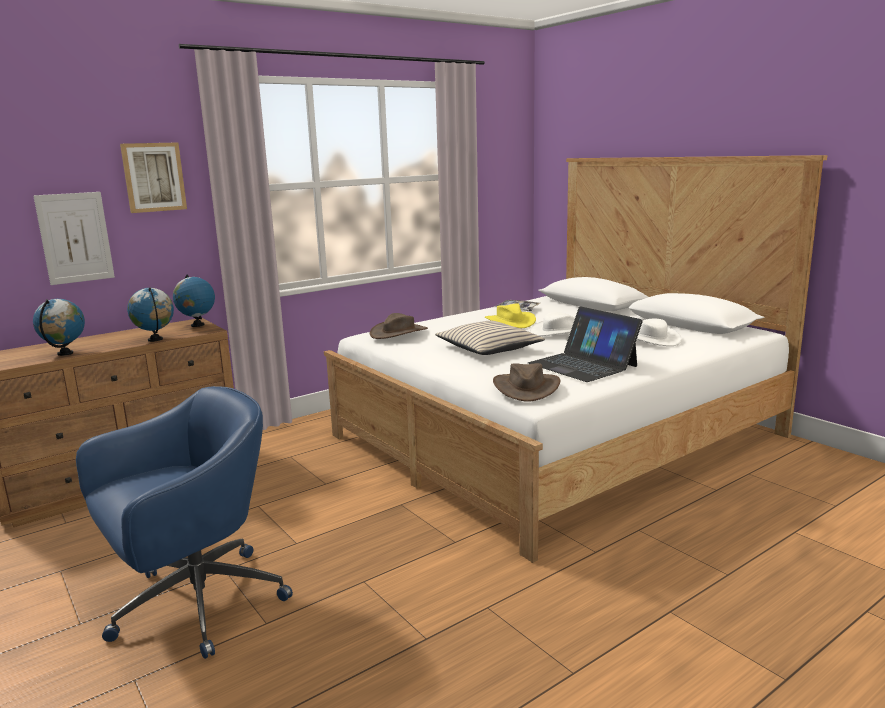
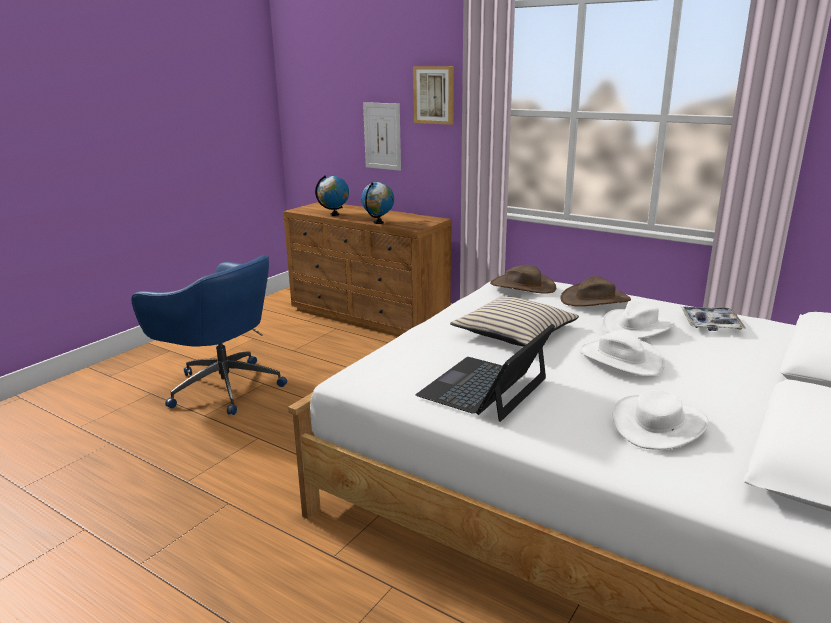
camera: 70 degrees right, 5 degrees up
(197, 325) = (425, 222): globe -> none
(510, 322) = (637, 327): yellow hat -> white hat
(526, 387) = (383, 367): brown hat -> brown hat (595, 299)

